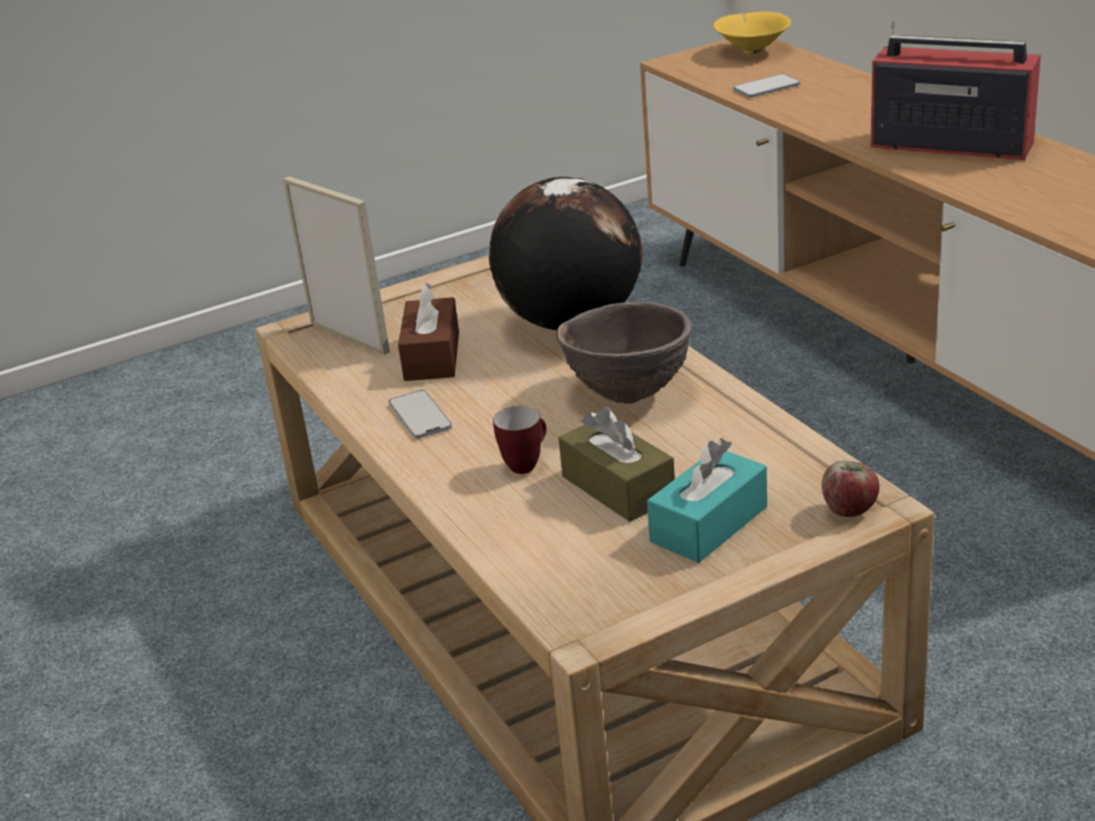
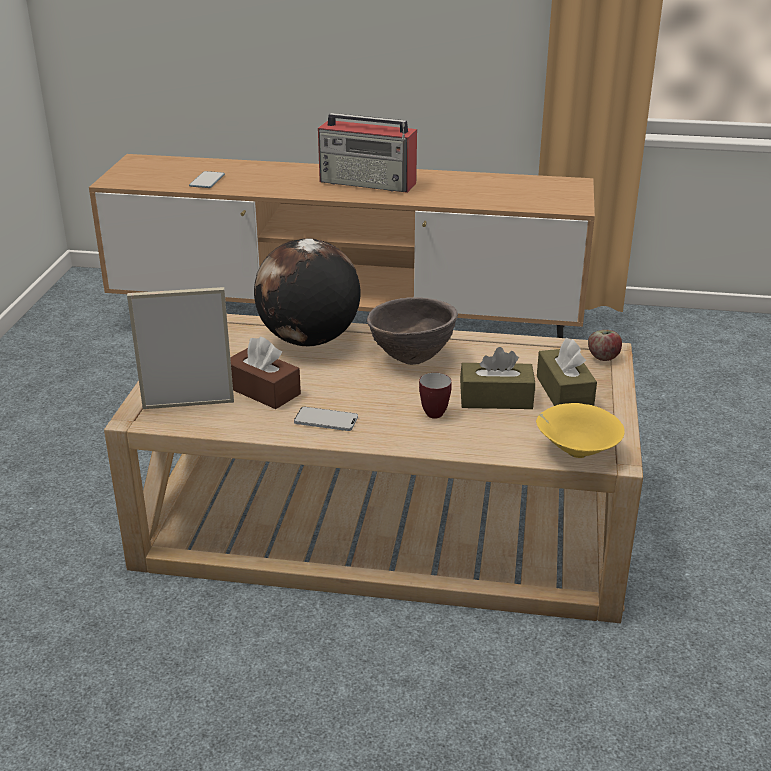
camera: 55 degrees left, 0 degrees up
(709, 524) = (564, 392): turquoise tissue box -> brown tissue box
(752, 51) = (152, 164): yellow bowl -> yellow bowl (575, 452)
(949, 144) = (368, 183): radio -> radio turned 135 degrees counterclockwise

